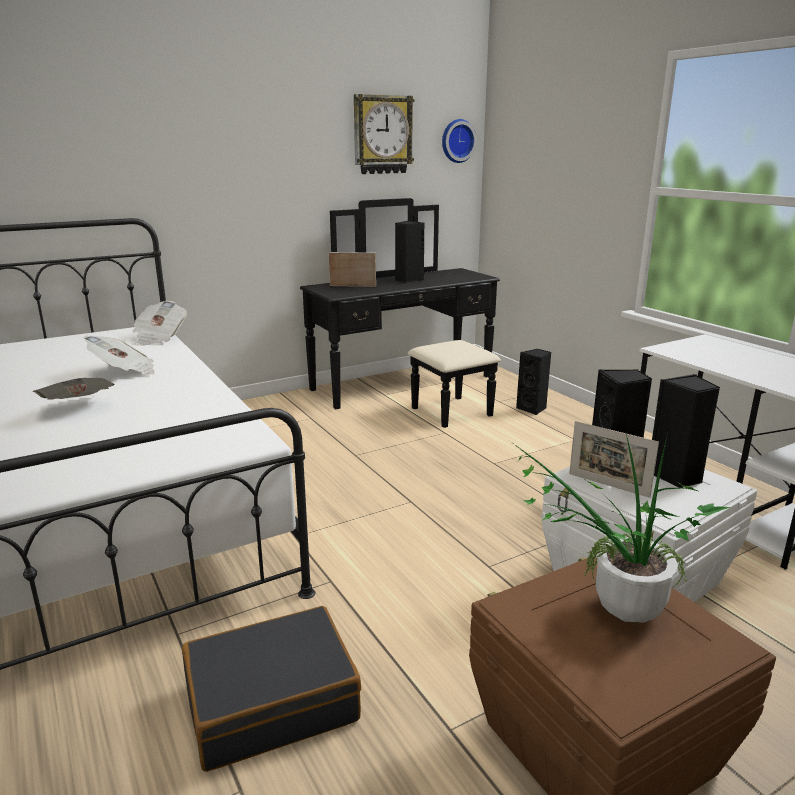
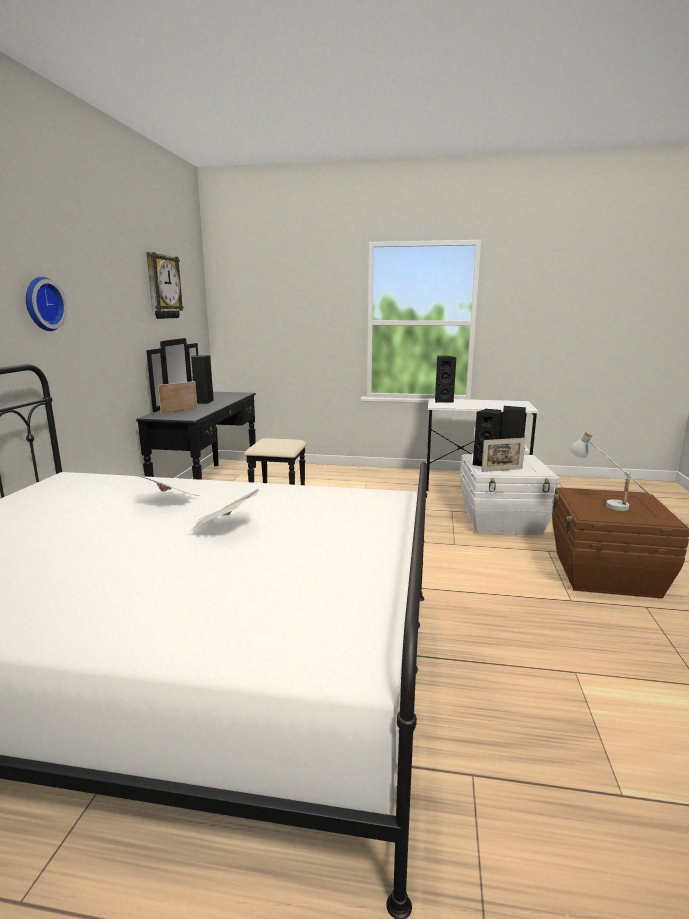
camera: 50 degrees left, 5 degrees down
(159, 338) = (105, 479): newspaper -> none
(271, 701) = (510, 640): black suitcase -> none
(457, 141) = (196, 294): wall clock -> wall clock (42, 304)
(533, 409) = (316, 475): black speaker -> black speaker (443, 401)
(612, 609) = (604, 502): potted plant -> white table lamp

